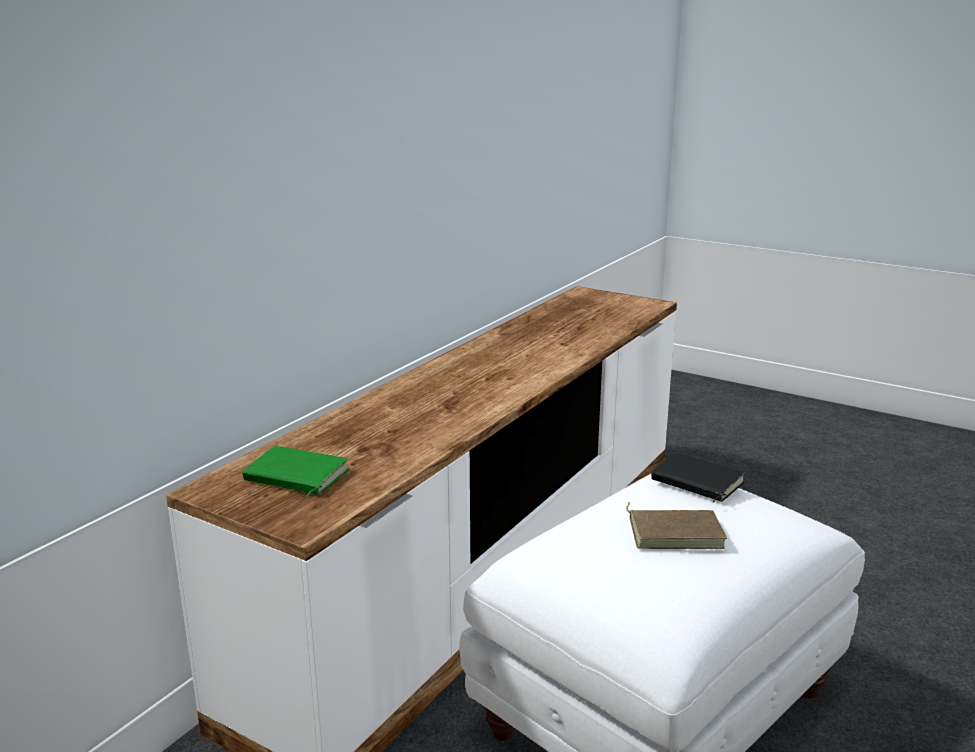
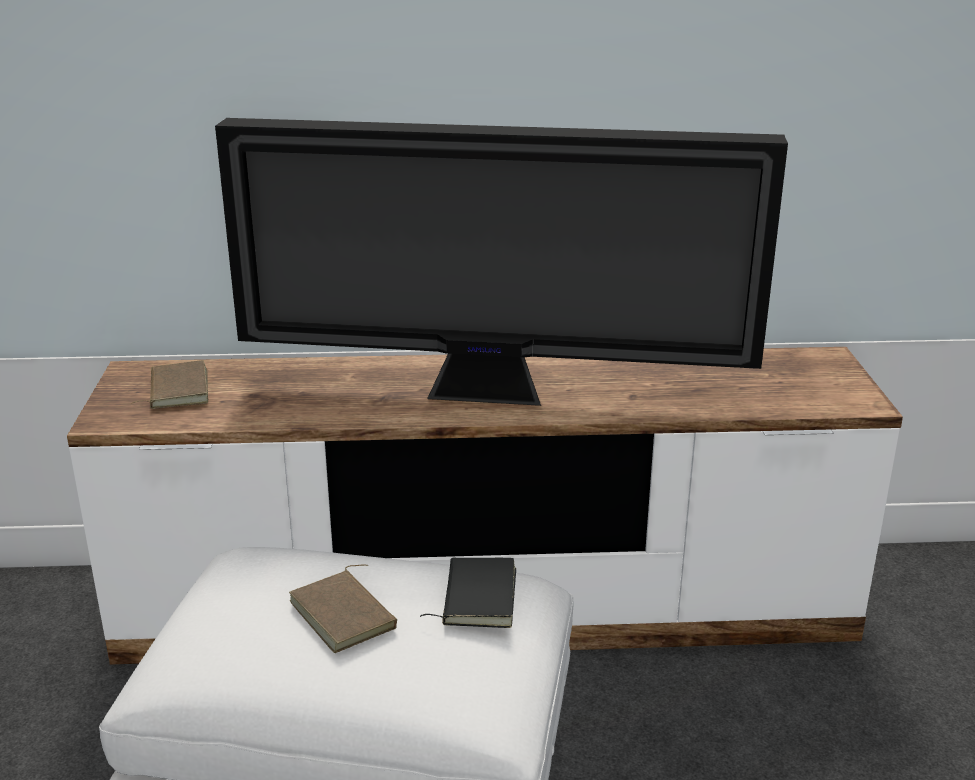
camera: 55 degrees right, 5 degrees up
(294, 477) = (176, 390): green book -> brown book
(502, 375) = (494, 395): none -> television

